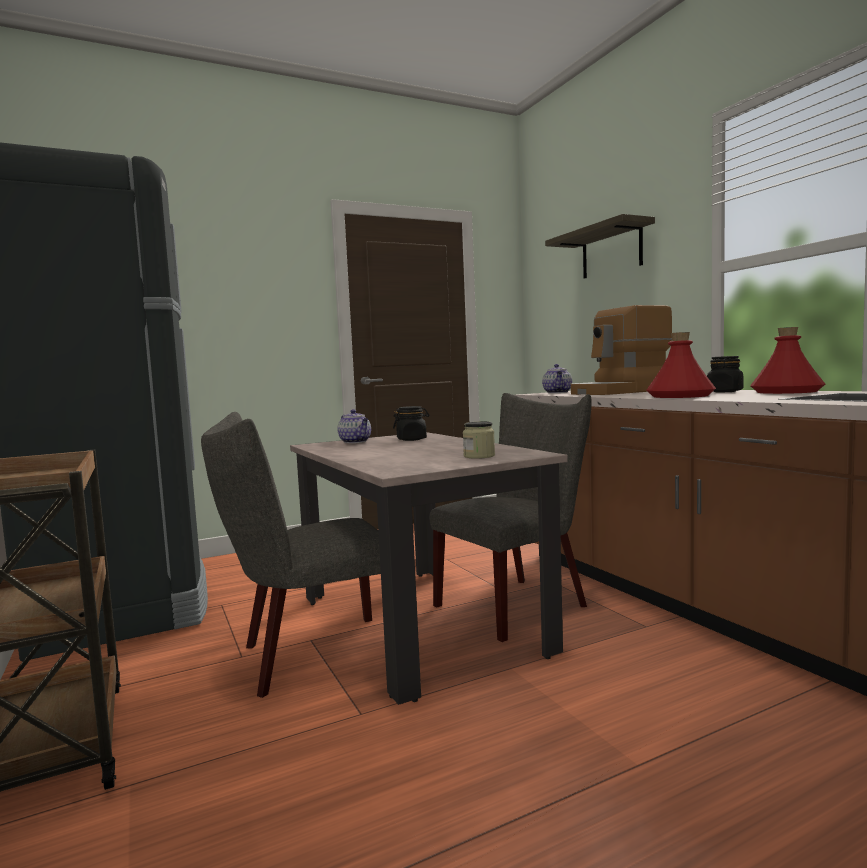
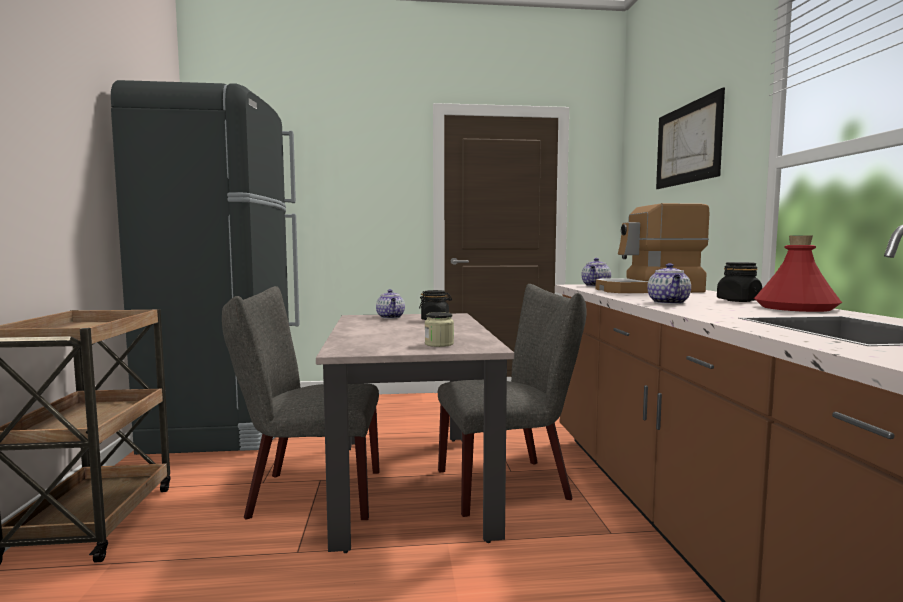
camera: 20 degrees right, 0 degrees up
(611, 251) = (687, 144): shelf -> picture
(680, 396) = (669, 303): red bottle -> teapot

